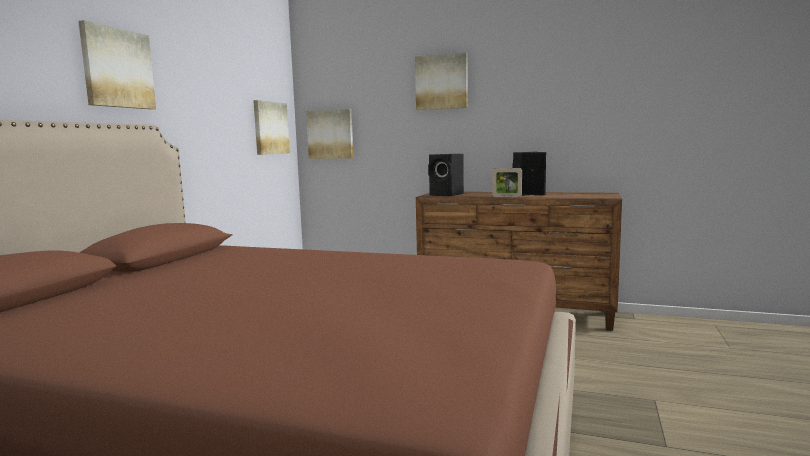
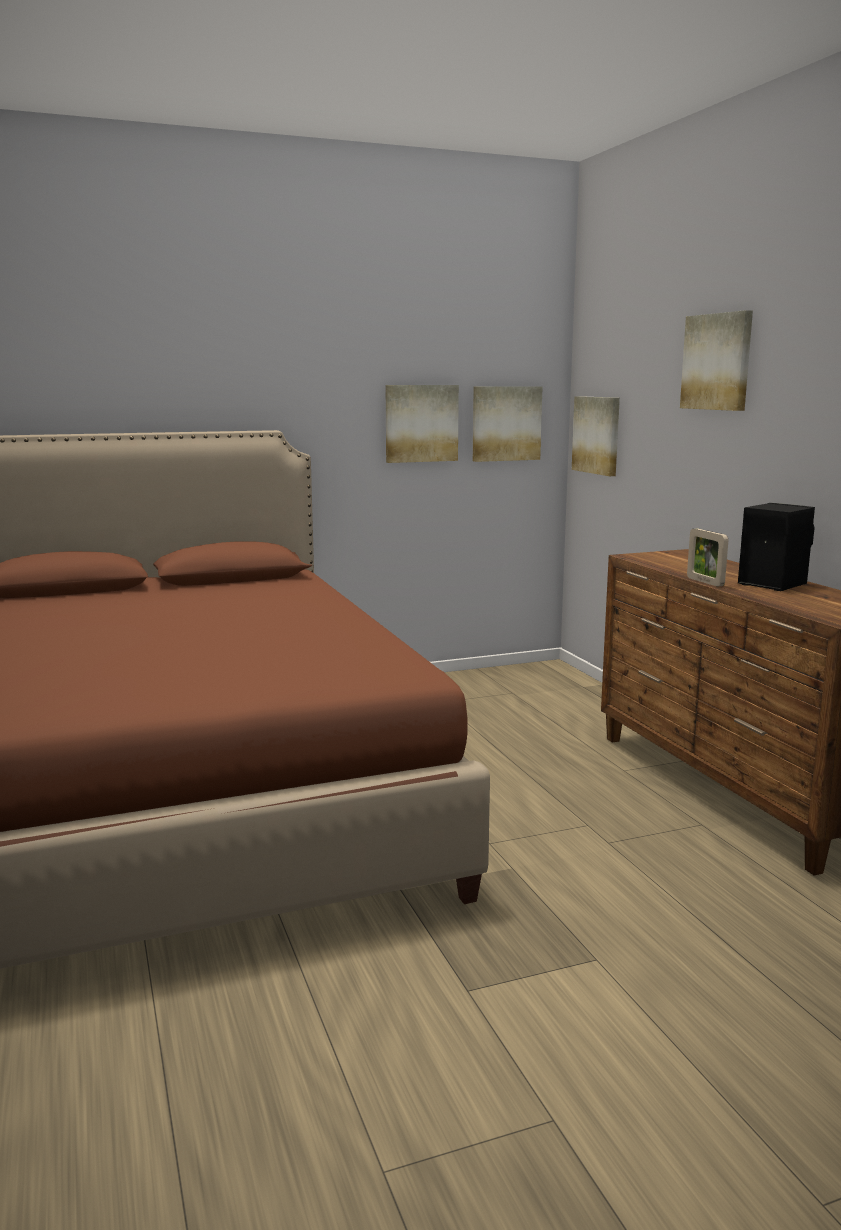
camera: 50 degrees right, 5 degrees up
(117, 68) = (254, 369): picture -> picture (421, 423)
(447, 195) = (661, 560): black speaker -> none

